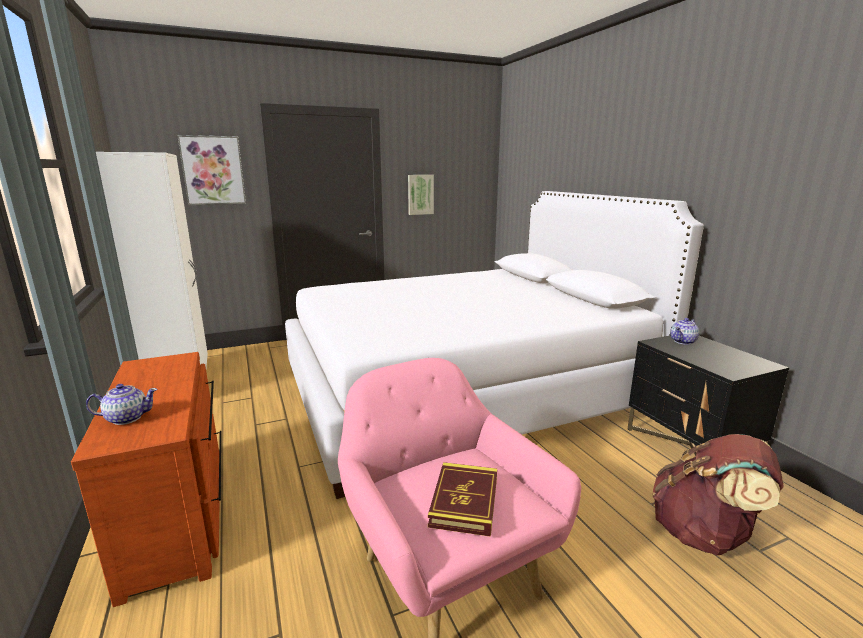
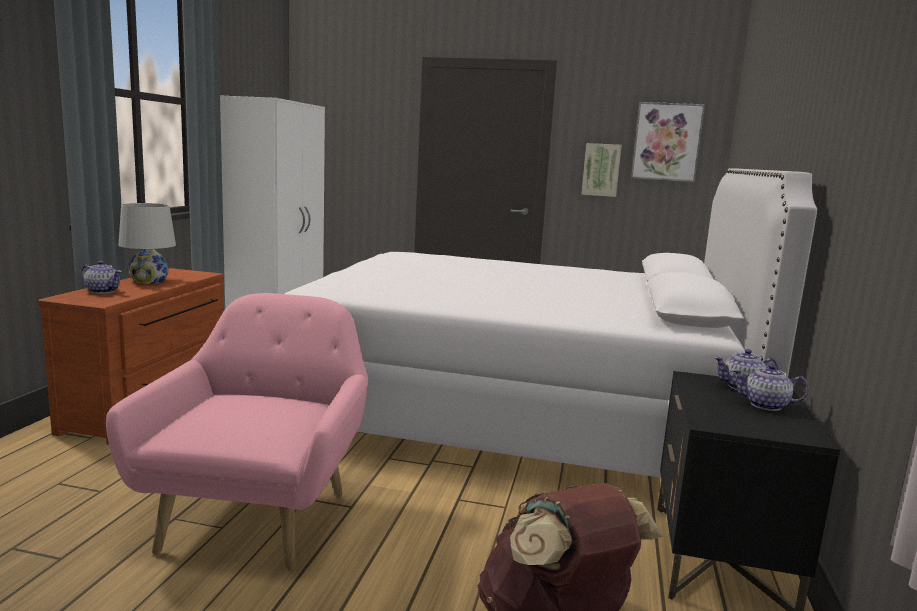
camera: 35 degrees right, 5 degrees down
(146, 386) = (149, 281): none -> white table lamp
(213, 170) = (368, 126): picture -> picture (666, 142)
(464, 502) = (231, 419): book -> none
(715, 350) = (766, 405): none -> teapot

